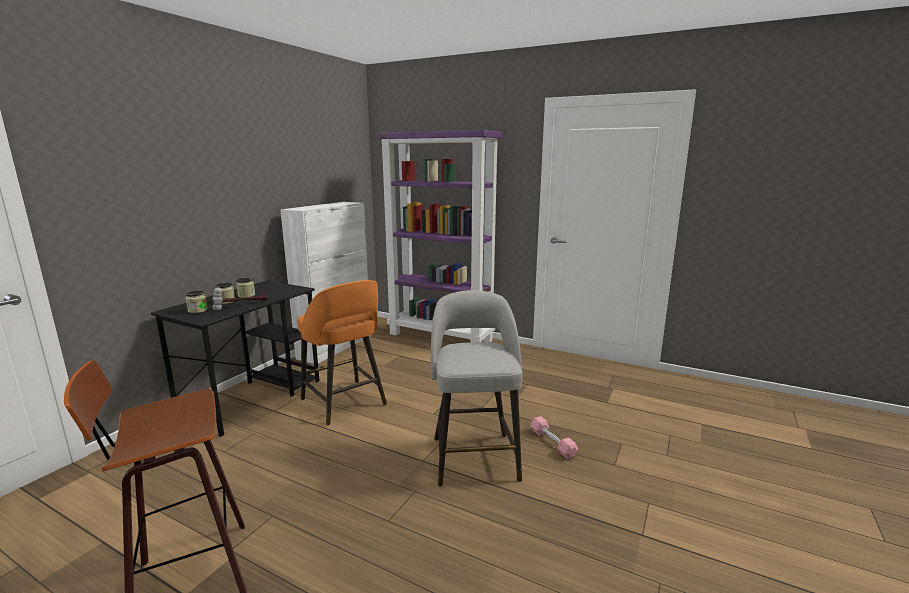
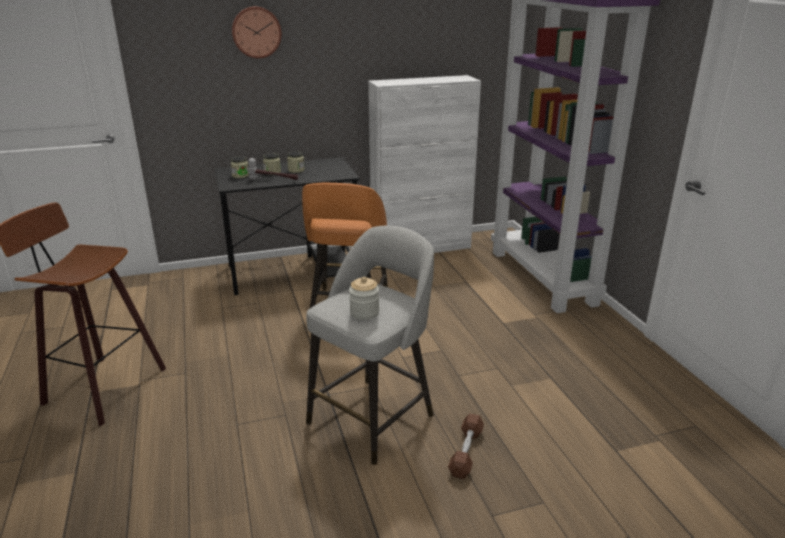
camera: 45 degrees right, 10 degrees up
(180, 167) = (256, 32): none -> wall clock
(486, 358) = (364, 312): none -> jar
(552, 443) = (466, 452): pink dumbbell -> brown dumbbell

